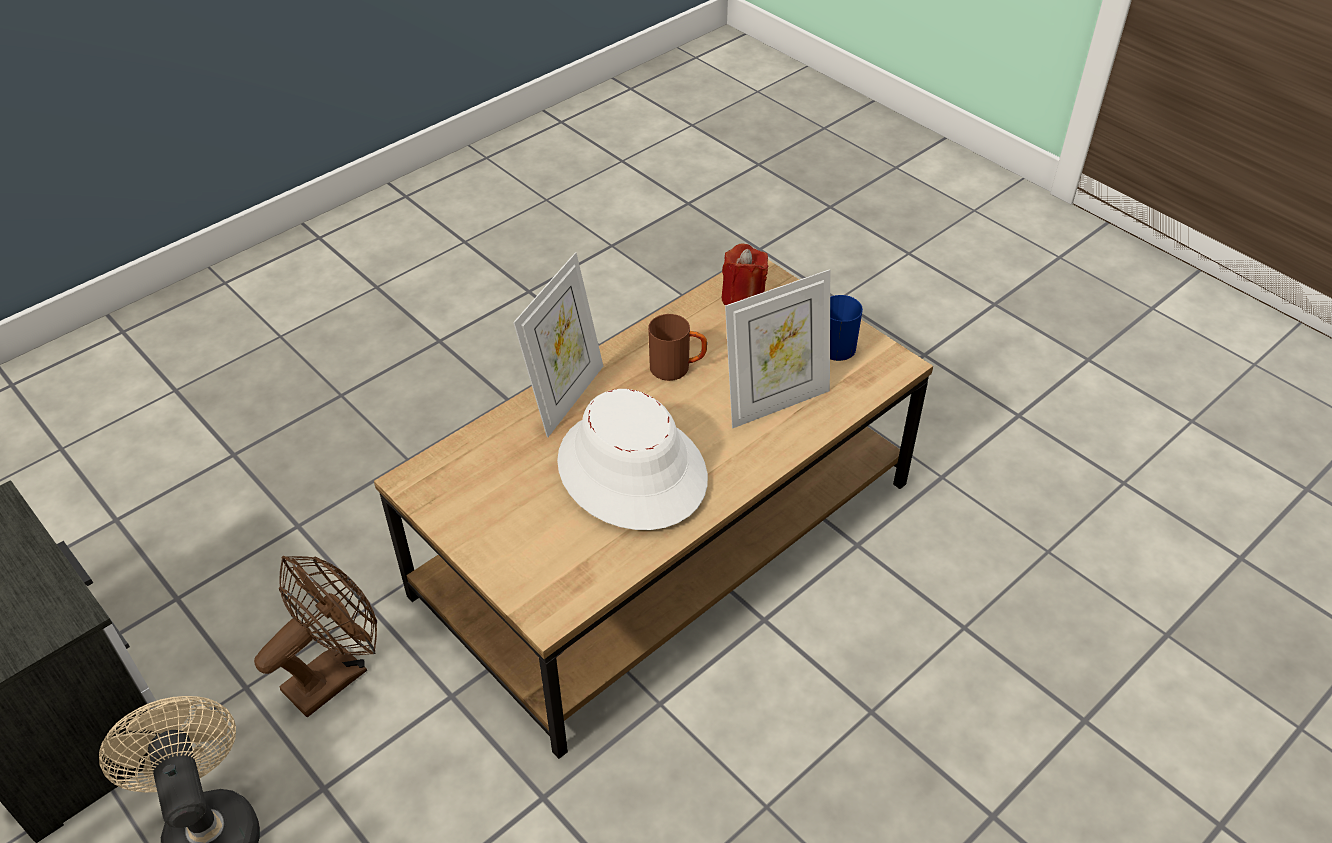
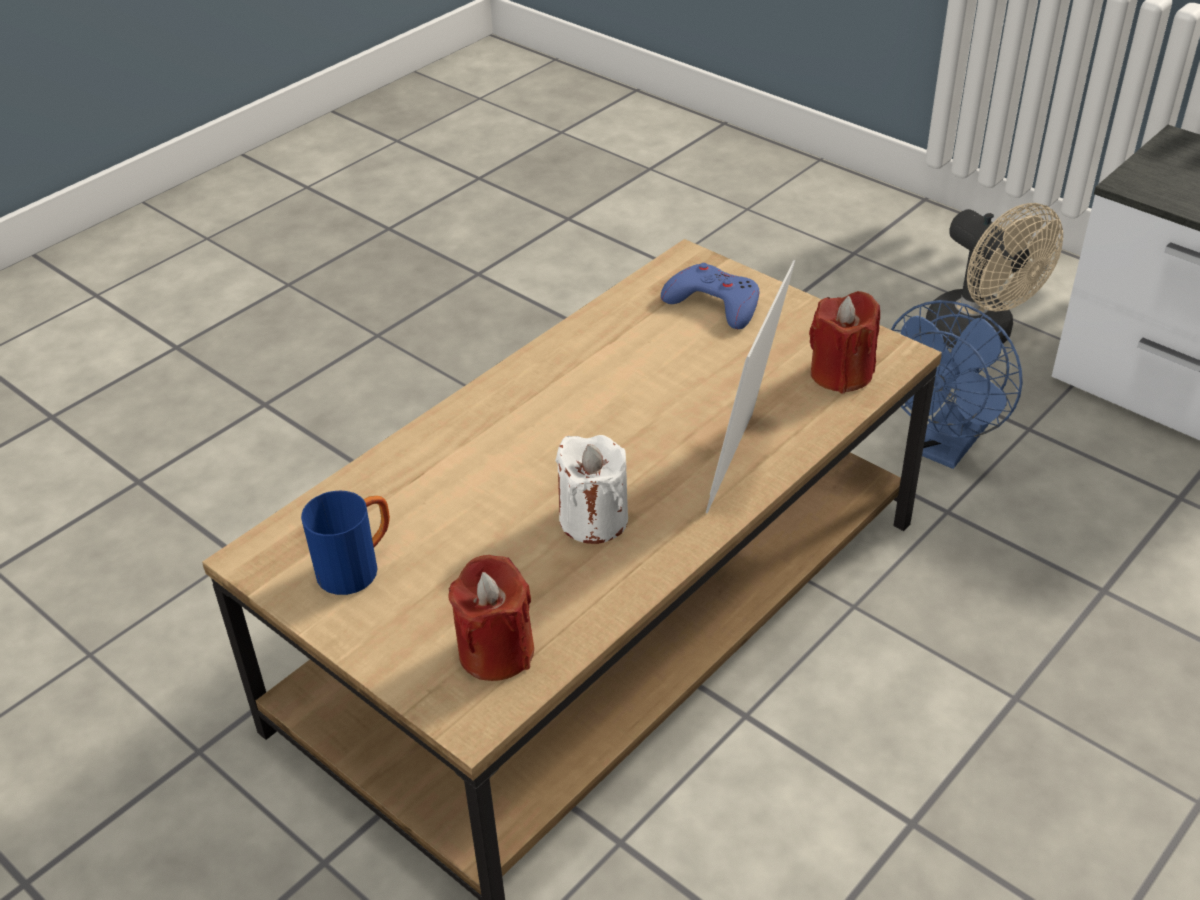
camera: 175 degrees right, 5 degrees down
(335, 672) = (944, 448): brown fan -> blue fan
(464, 466) = (841, 373): none -> red candle
(540, 554) = (714, 303): none -> blue game controller
(631, 470) = (633, 387): white hat -> none
(677, 368) = (593, 519): brown mug -> white candle
(775, 401) = (448, 485): picture frame -> none

